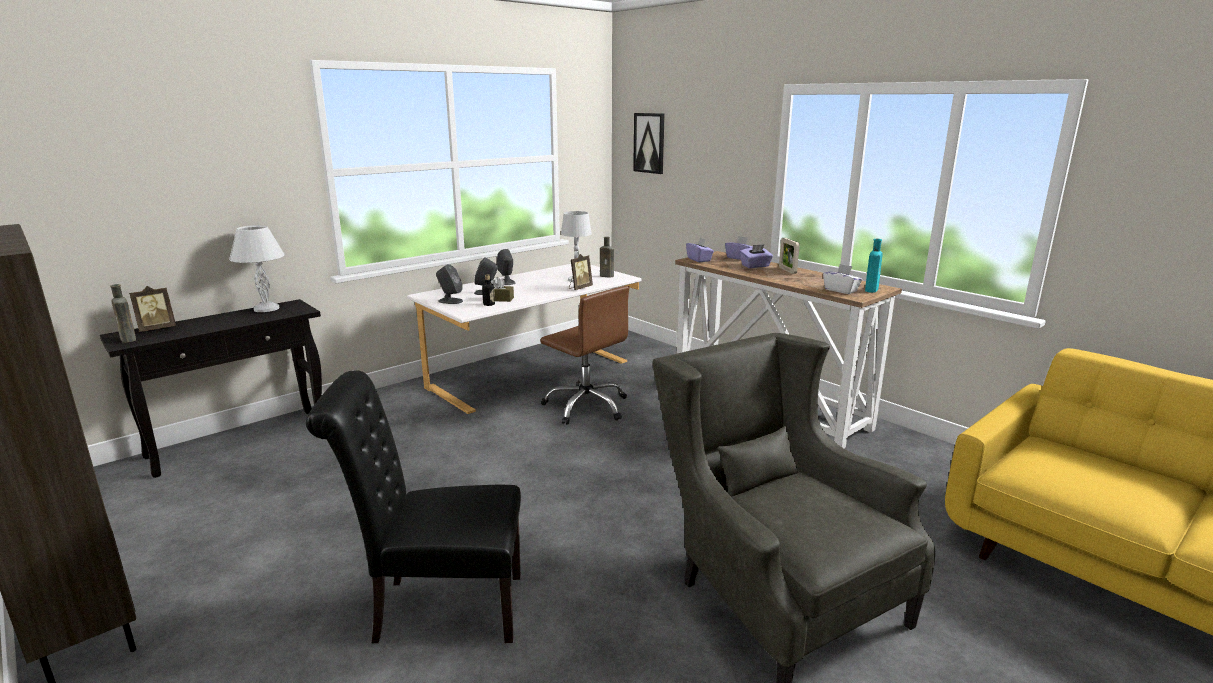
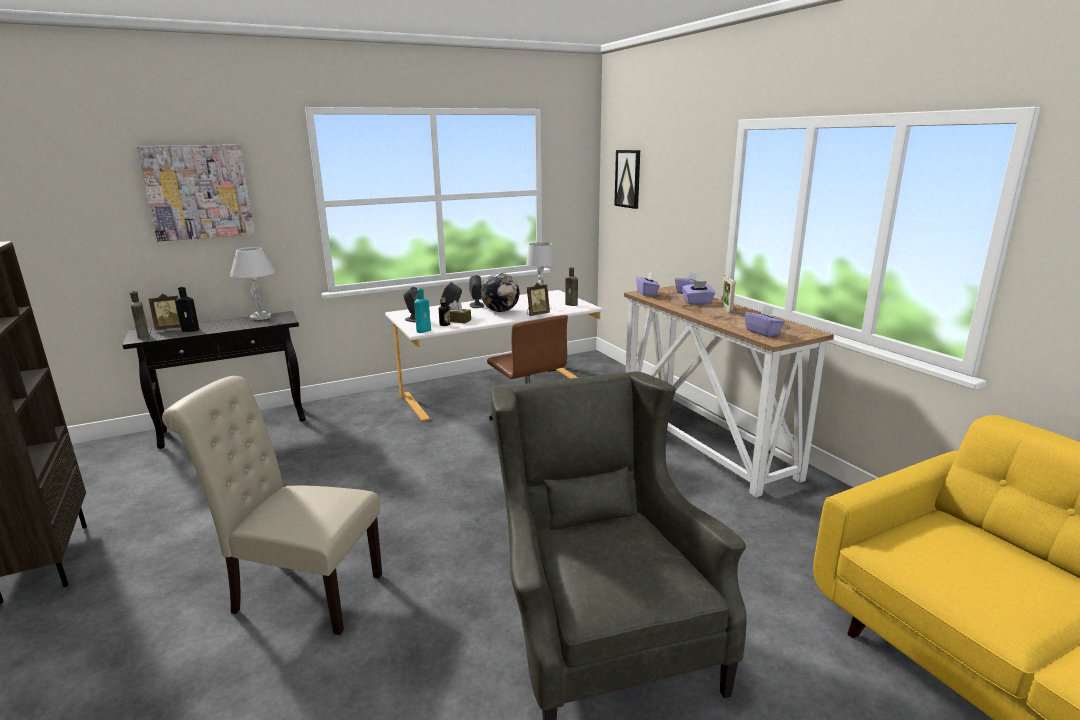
camera: 15 degrees right, 0 degrees up
(185, 160) = (199, 192): none -> picture
(189, 328) = (192, 330): none -> black bottle
(439, 608) = (299, 592): black chair -> beige chair
(538, 287) = (500, 311): none -> globe
(841, 290) = (763, 332): white tissue box -> purple tissue box
(871, 290) = (797, 334): turquoise bottle -> turquoise bottle (424, 330)

